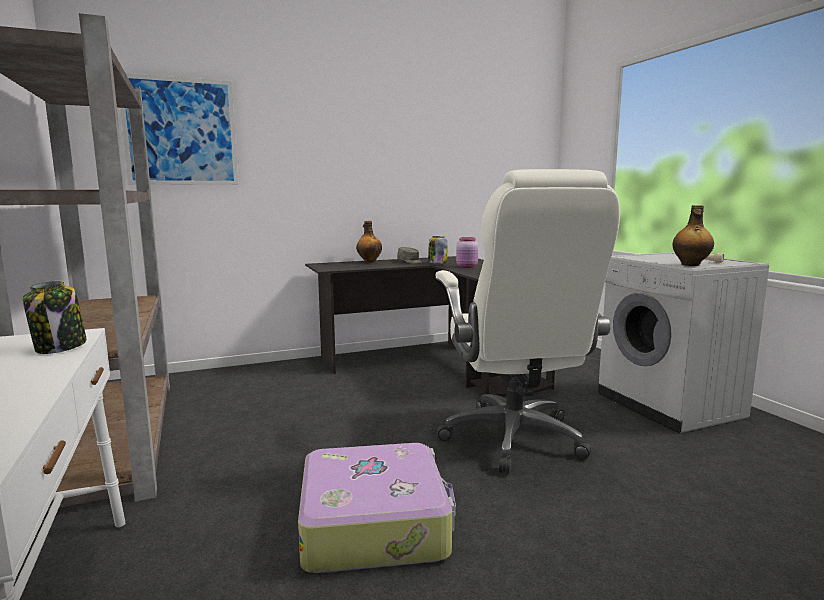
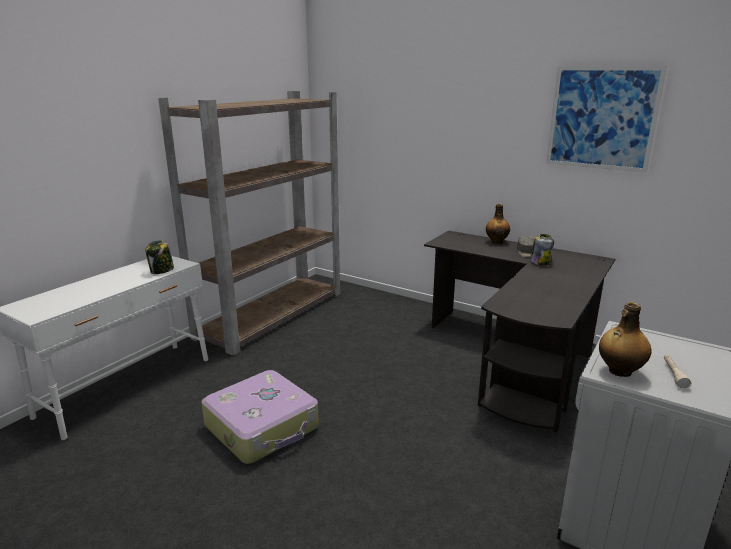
camera: 55 degrees right, 10 degrees up
(180, 132) = (374, 116): picture -> picture (602, 118)
(467, 267) = (545, 276): pink jar -> none
(514, 439) = (422, 442): white office chair -> none

